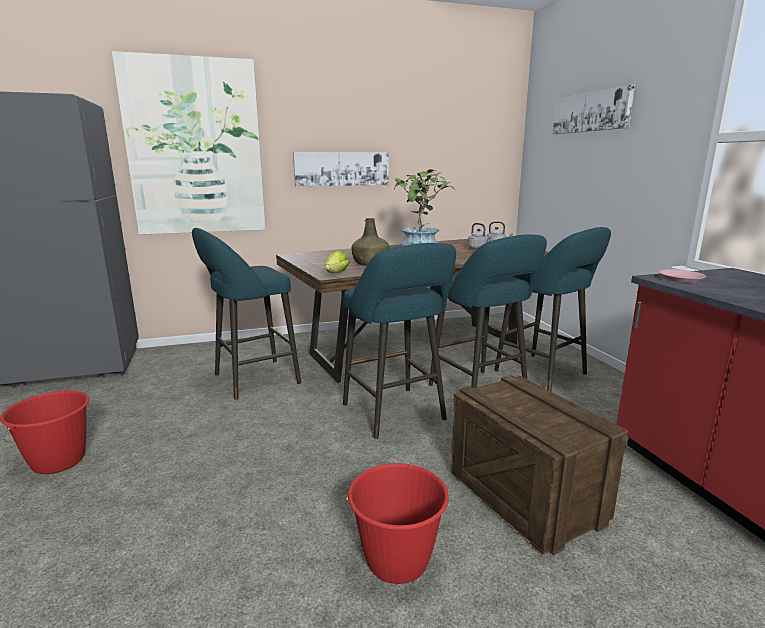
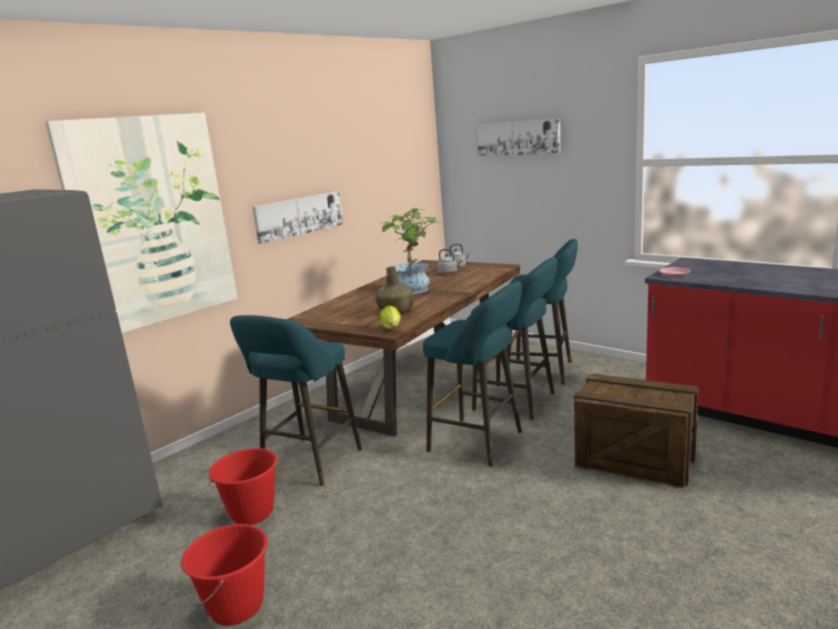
camera: 30 degrees left, 0 degrees up
(397, 561) = (613, 531): red bucket -> red bucket (252, 513)

